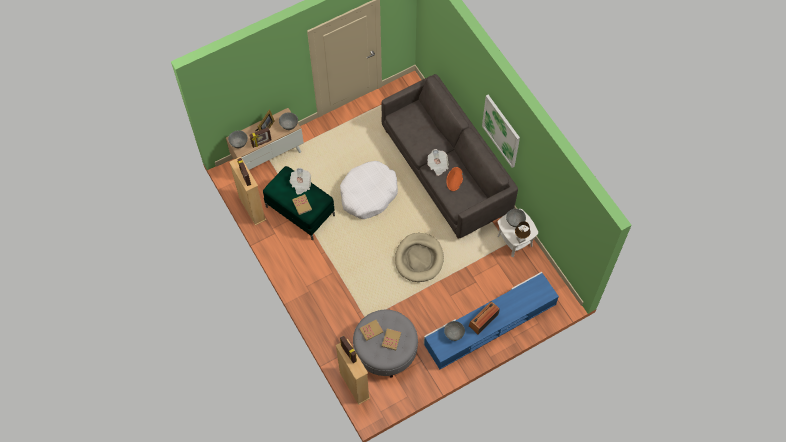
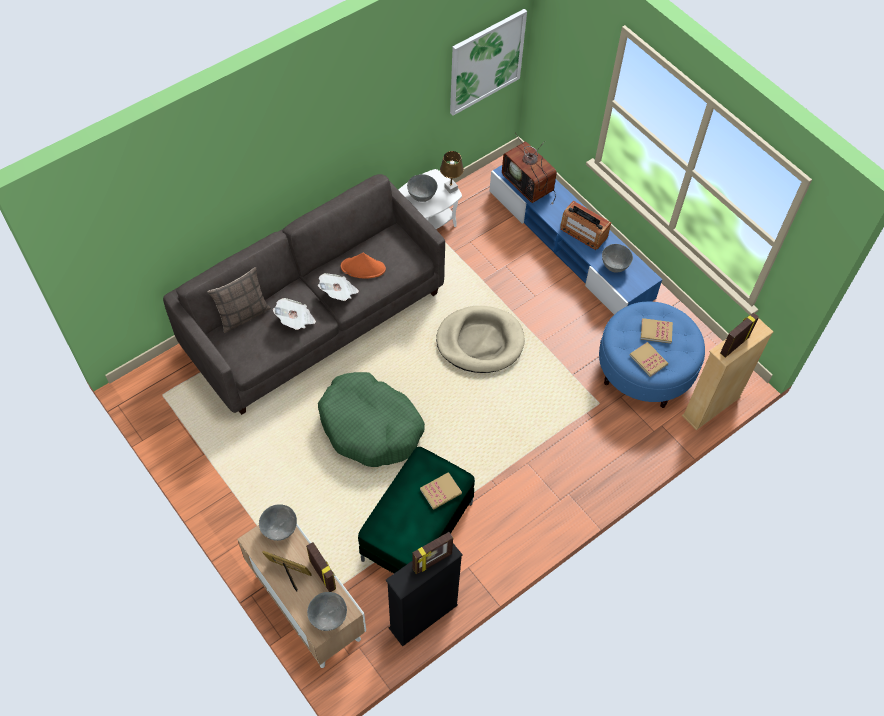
camera: 100 degrees left, 5 degrees down
(252, 208) = (423, 617): beige bookcase -> black bookcase
(301, 184) = (398, 500): newspaper -> newspaper (295, 320)
(368, 194) = (370, 426): white dog bed -> green dog bed
(385, 351) = (644, 371): grey ottoman -> blue ottoman
(428, 117) = (243, 315): none -> pillow
(501, 131) = (319, 149): picture -> picture (486, 61)
(527, 293) = (529, 185): none -> television

